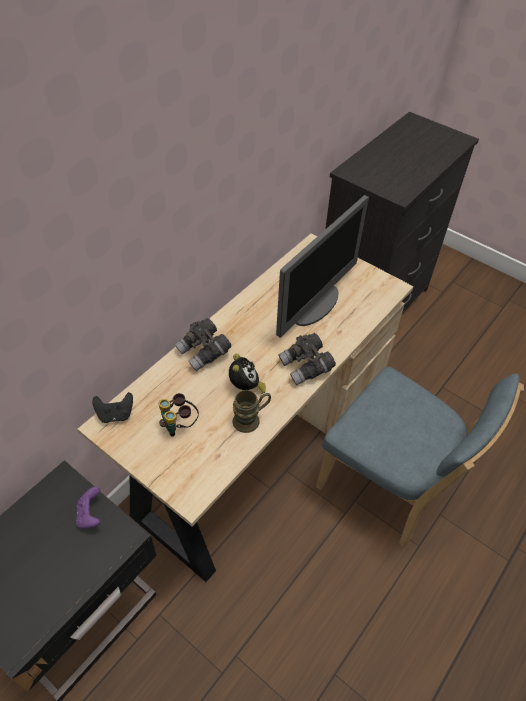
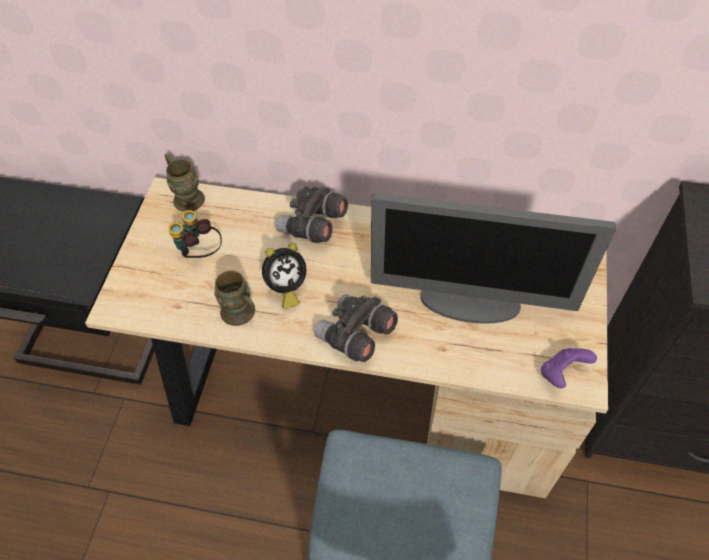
camera: 65 degrees right, 5 degrees up
(90, 515) = (92, 248): purple game controller -> purple game controller (561, 373)
(115, 414) = (185, 196): black game controller -> brown mug

